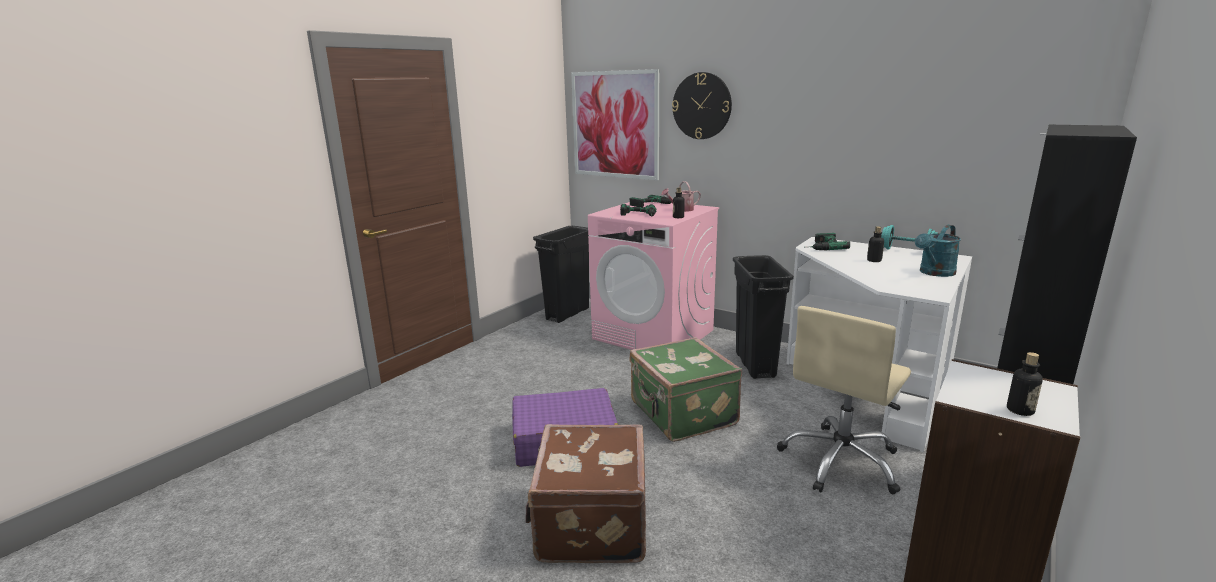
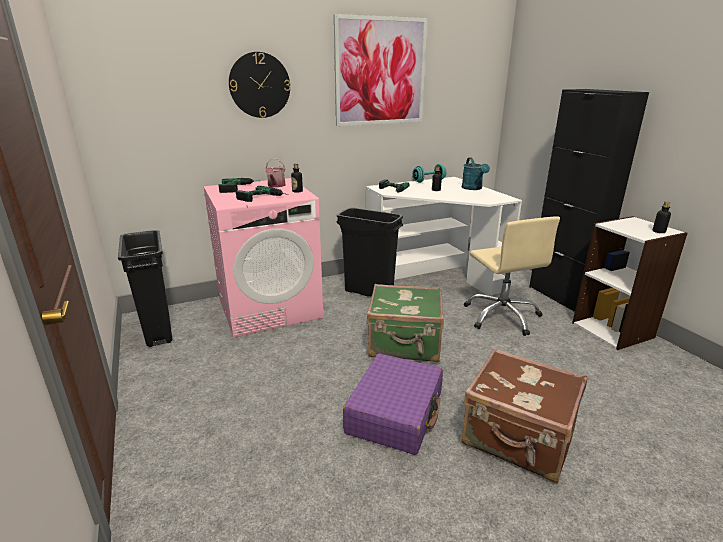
camera: 60 degrees left, 5 degrees up
(615, 125) = (153, 109): picture -> picture (380, 72)

